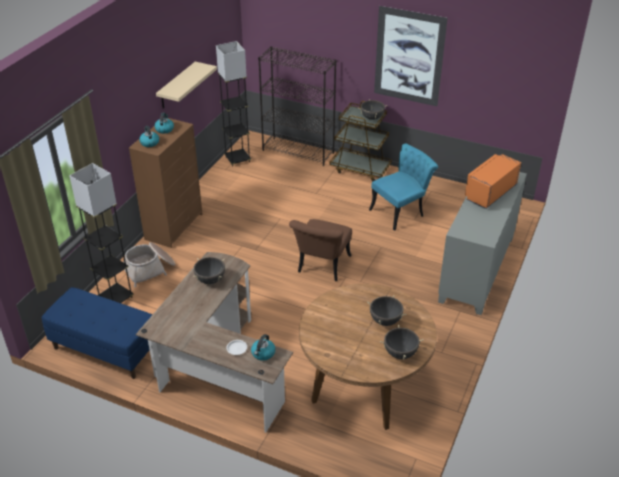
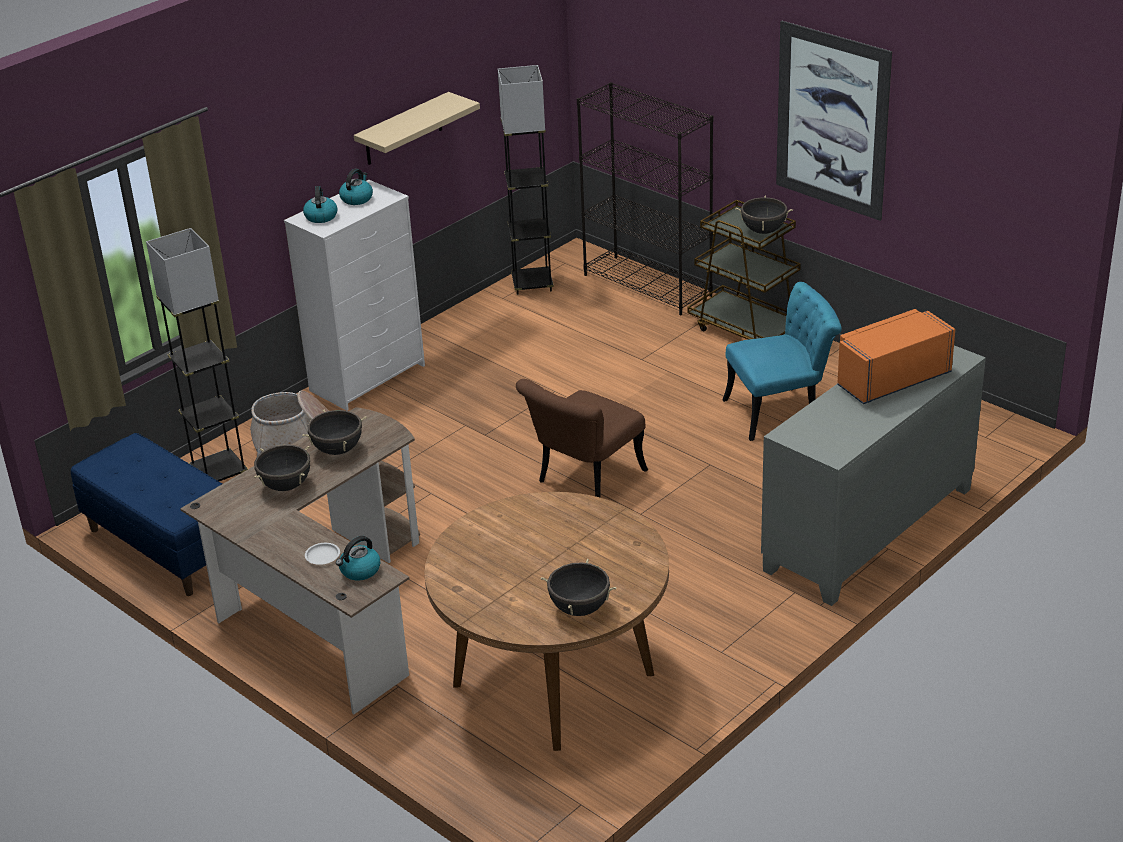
camera: 20 degrees right, 5 degrees down
(174, 226) = (368, 377): brown dresser -> white dresser
(385, 321) = (585, 556): black cooking pot -> black cooking pot (286, 485)

